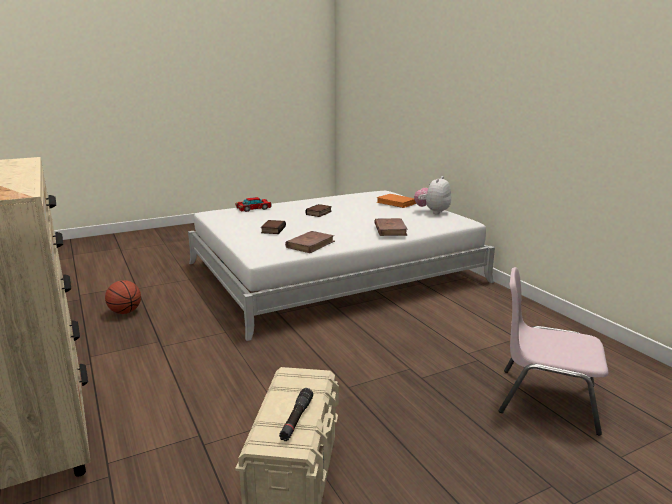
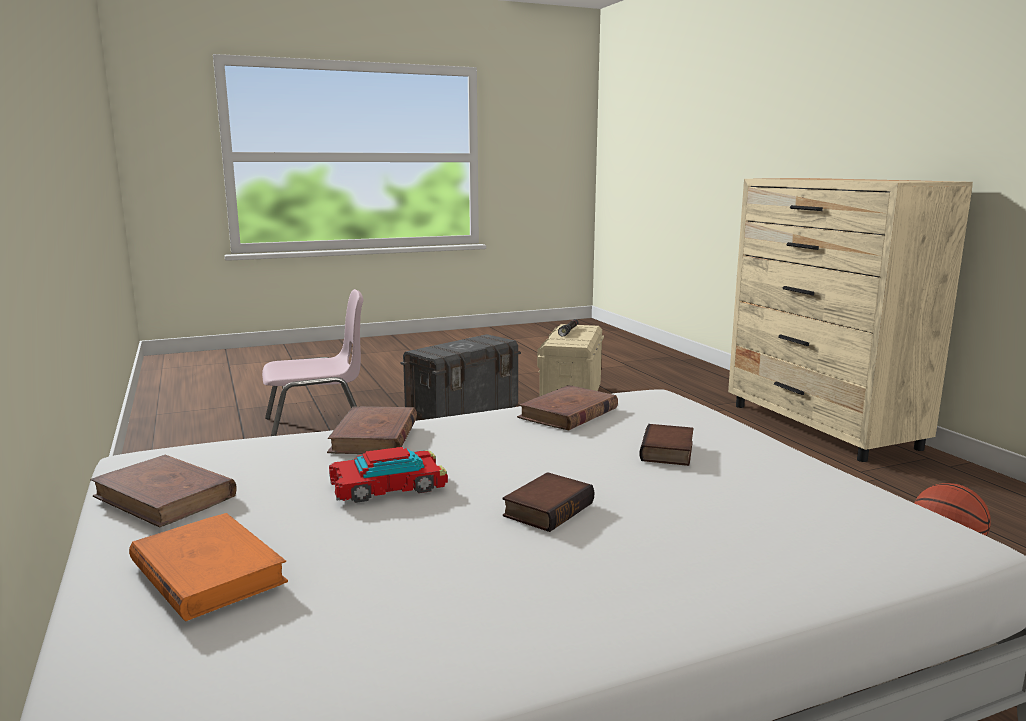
camera: 175 degrees left, 5 degrees down
(253, 208) = (815, 566): toy car -> toy car (387, 485)
(419, 434) = (463, 413): none -> grey storage box
(432, 212) = (165, 497): plush toy -> brown book
(545, 398) = (317, 427): pink chair -> pink chair turned 45 degrees counterclockwise

